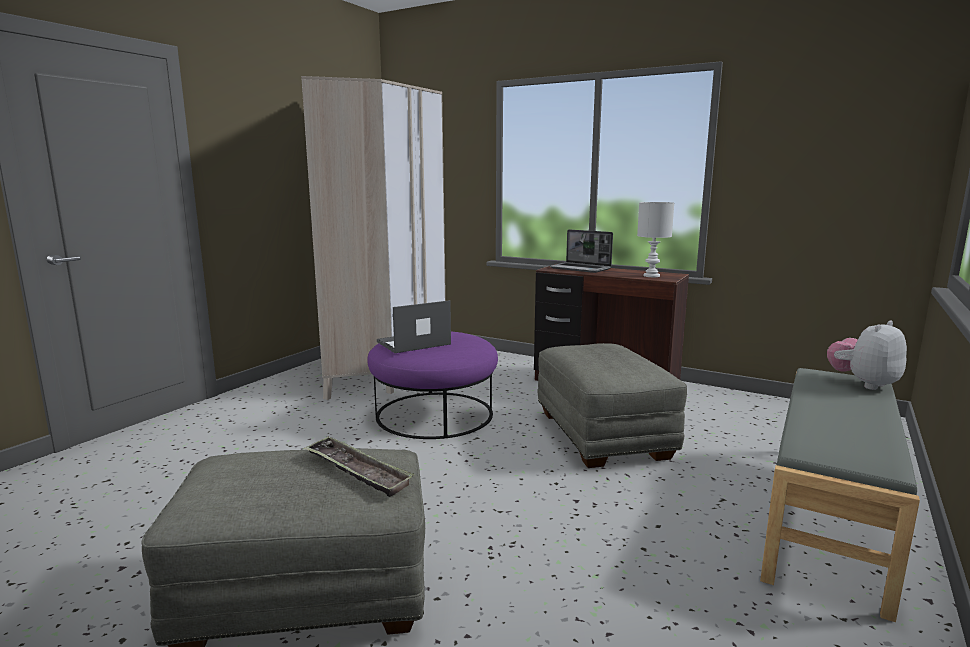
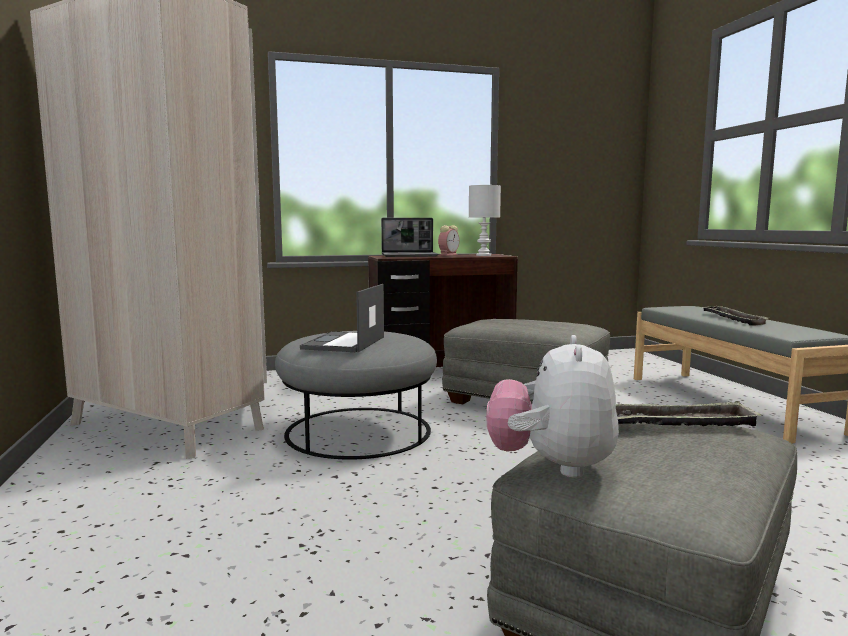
camera: 45 degrees left, 5 degrees down
(434, 414) = (357, 431): purple ottoman -> grey ottoman
(626, 270) = (448, 254): none -> alarm clock
(840, 410) = (732, 319): none -> tray
(863, 384) = (694, 308): plush toy -> plush toy (551, 466)

